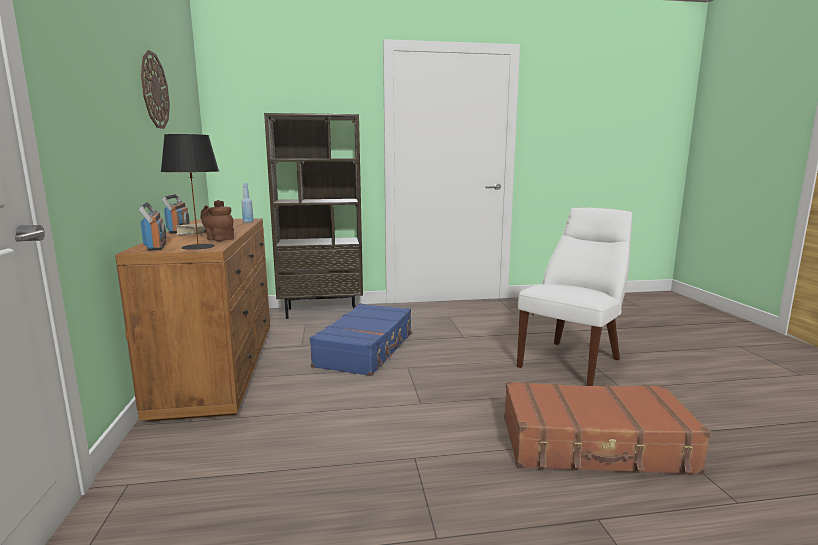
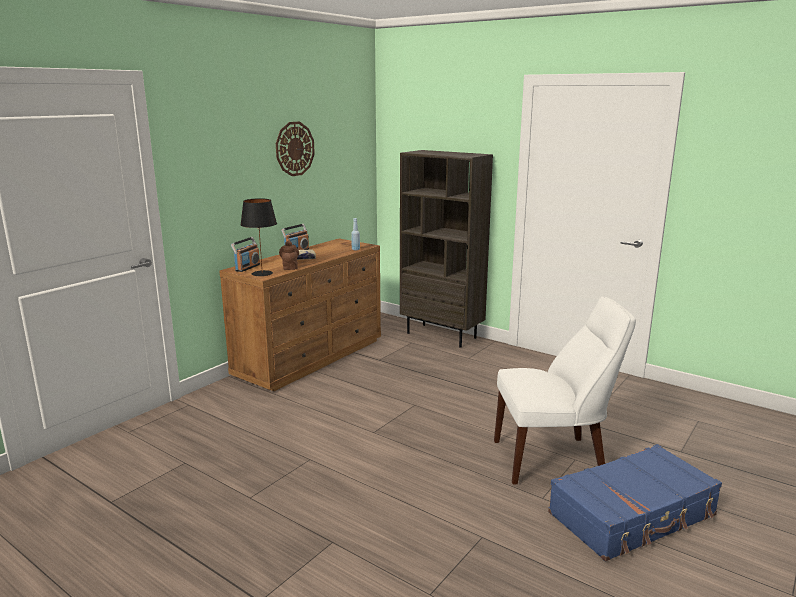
camera: 45 degrees right, 5 degrees up
(366, 350) = (413, 380): blue suitcase -> blue suitcase (633, 515)
(595, 445) = (421, 514): brown suitcase -> none

